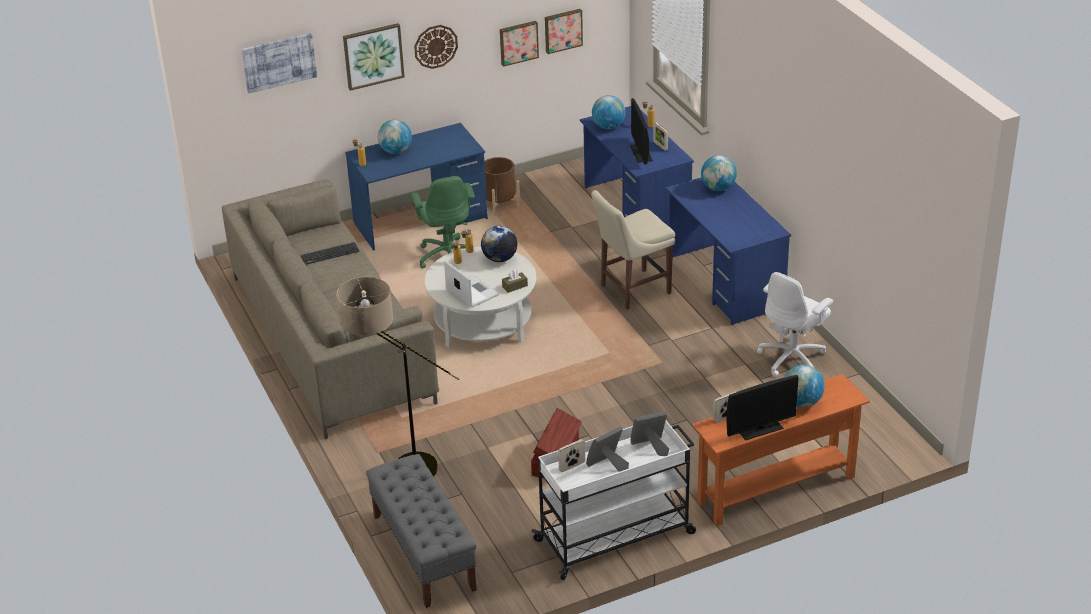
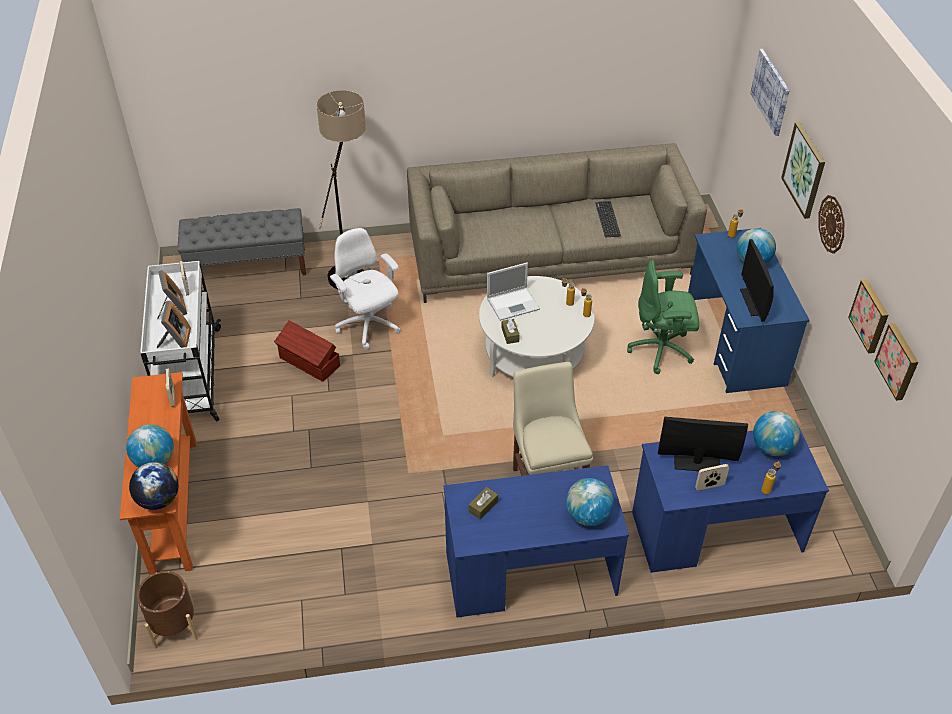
camera: 105 degrees right, 10 degrees up
(499, 205) = (754, 409): brown planter -> brown planter (174, 625)
(499, 259) = (564, 333): globe -> globe (159, 500)
(739, 231) = (483, 506): none -> brown tissue box
(759, 428) = (141, 416): monitor -> monitor (754, 301)
(793, 358) = (360, 591): white office chair -> white office chair (368, 326)

